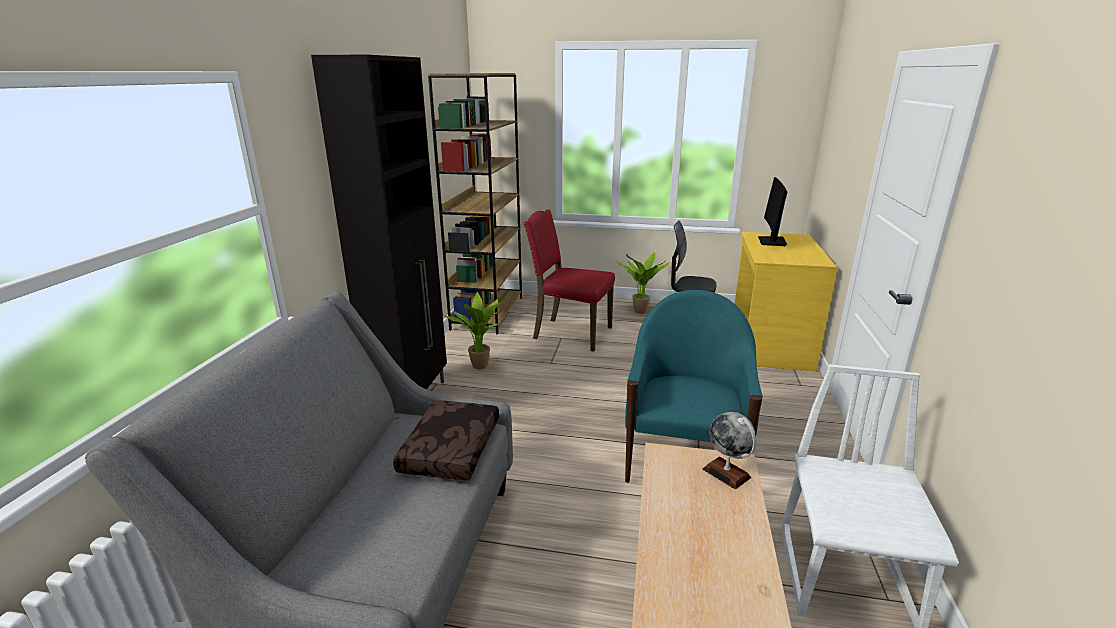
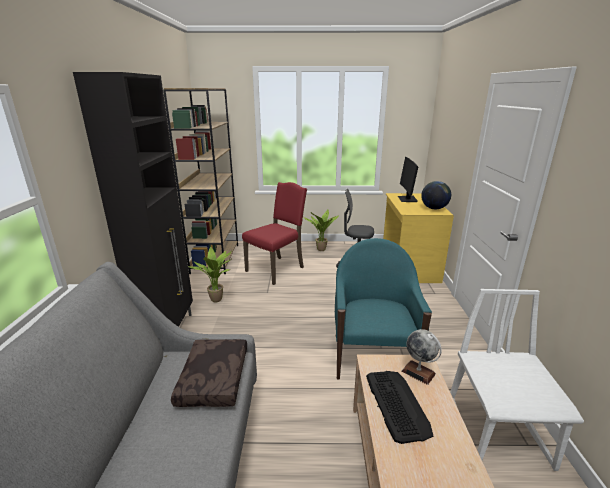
camera: 10 degrees left, 0 degrees up
(570, 333) = (276, 269): red chair -> red chair turned 120 degrees clockwise
(683, 506) = (396, 404): none -> keyboard
(809, 256) = (434, 208): none -> globe

